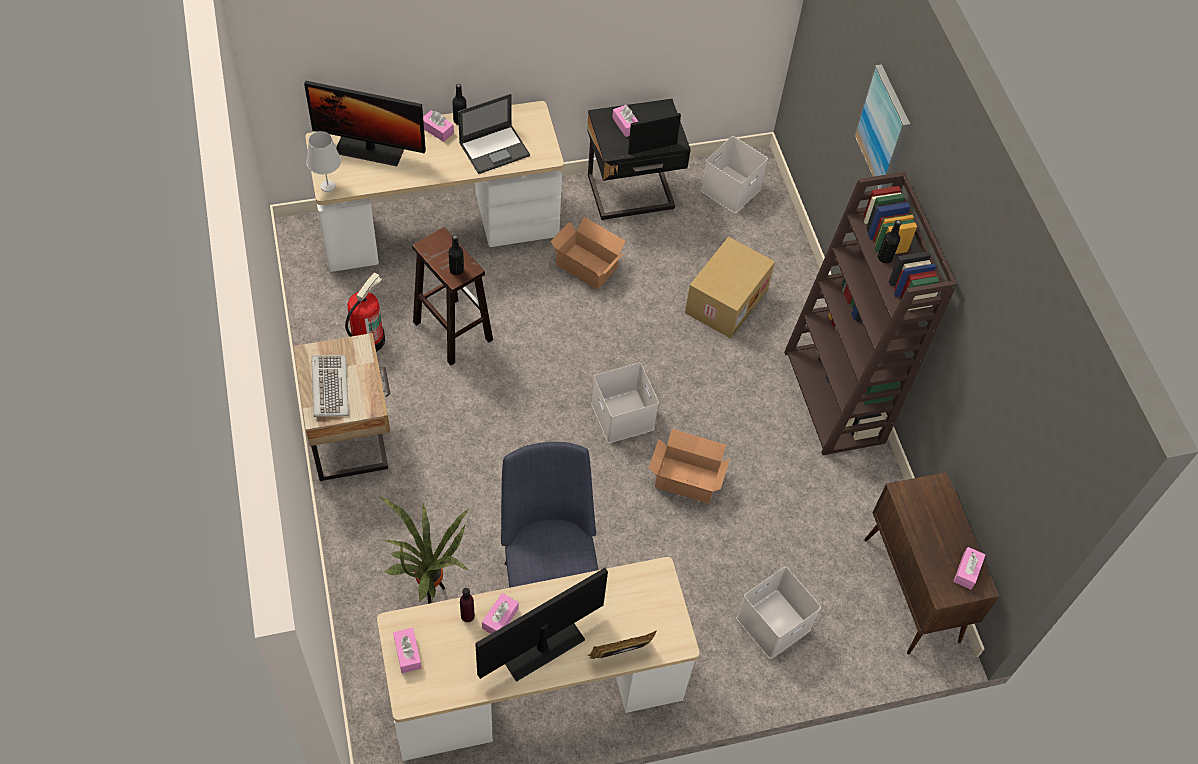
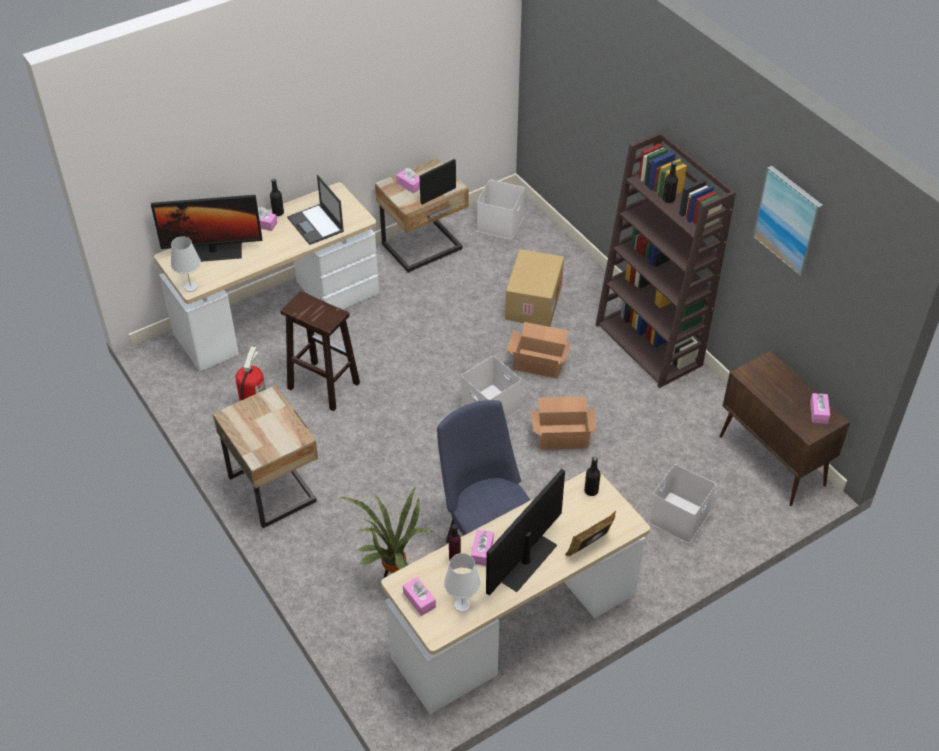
camera: 15 degrees left, 10 degrees down
(329, 387) = (257, 434): keyboard -> none
(451, 676) = (462, 605): none -> white table lamp
(456, 270) = (326, 317): black bottle -> black bottle (591, 491)
(495, 149) = (316, 225): laptop -> laptop turned 105 degrees clockwise
(586, 264) = (410, 307): cardboard box -> cardboard box (538, 362)
(632, 195) = (424, 248): black nightstand -> beige nightstand
(884, 129) = (629, 110): picture -> picture (788, 220)

